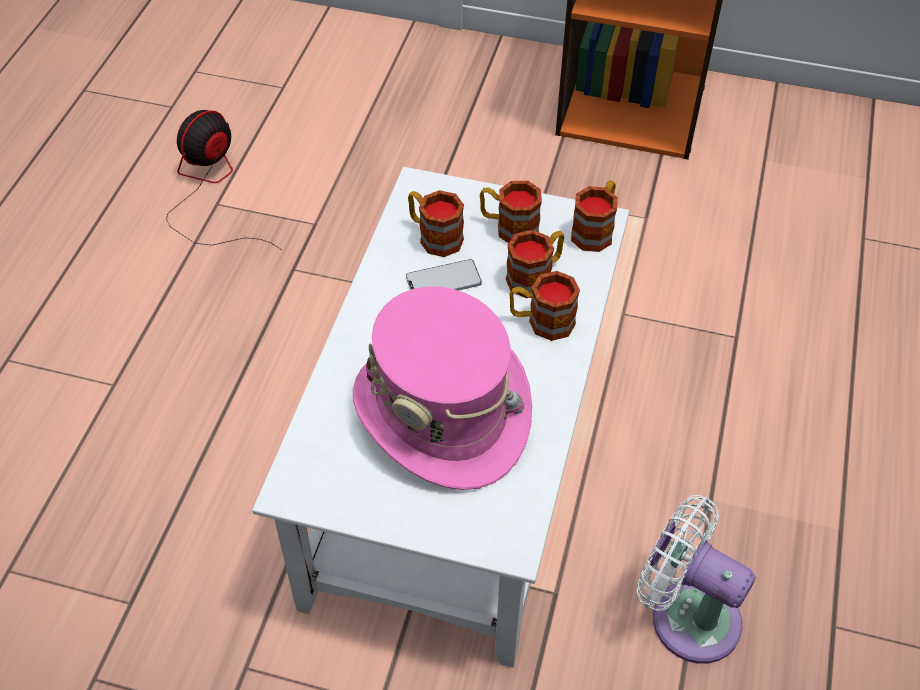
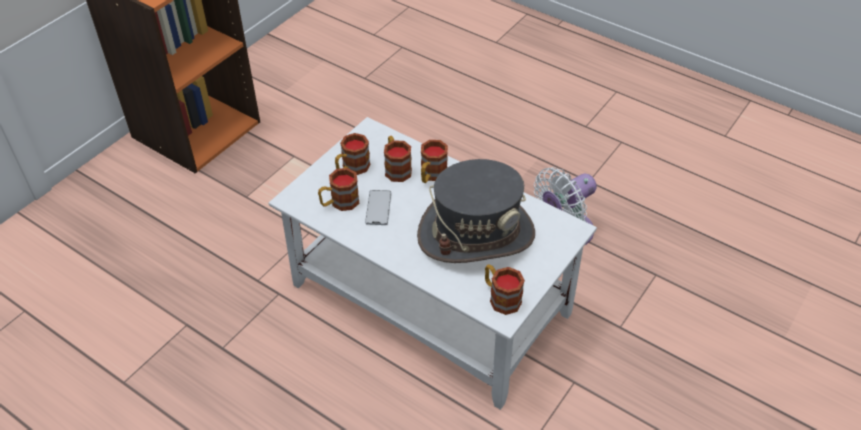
camera: 70 degrees left, 5 degrees down
(211, 190) = (105, 383): fan -> none
(443, 412) = (476, 234): pink hat -> grey hat
(595, 230) = (375, 134): mug -> mug (500, 297)

